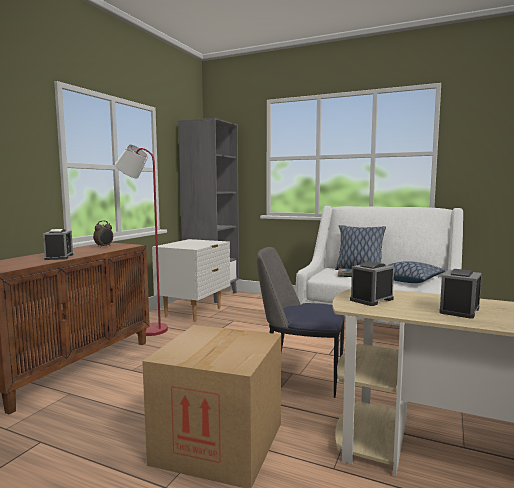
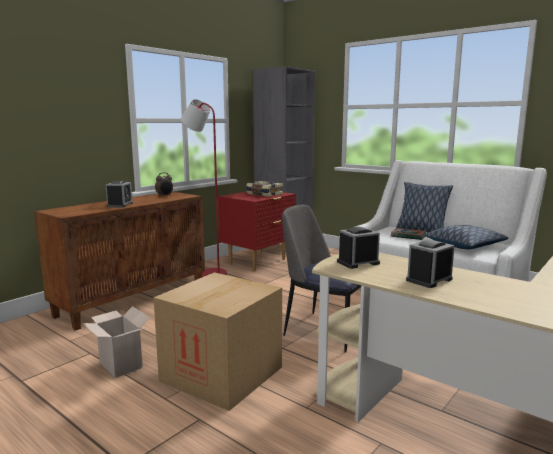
camera: 15 degrees right, 5 degrees up
(85, 451) = (119, 365): none -> cardboard box
(194, 312) = (258, 261): white nightstand -> red nightstand
(199, 243) = (264, 194): none -> book

